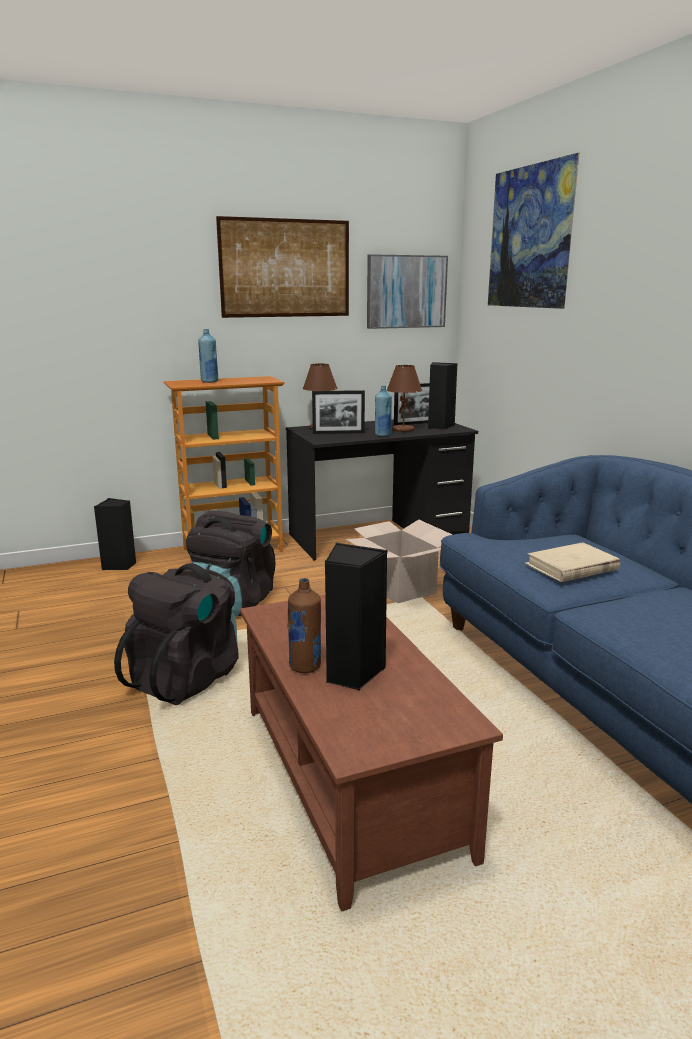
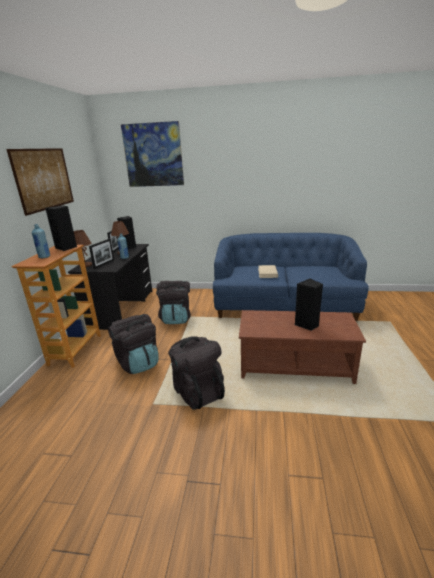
camera: 60 degrees left, 5 degrees up
(119, 565) = (34, 395): black speaker -> black speaker (66, 248)
(305, 666) = (297, 332): brown bottle -> none
(400, 588) = (176, 318): cardboard box -> black backpack
(406, 292) = (87, 184): picture -> none

